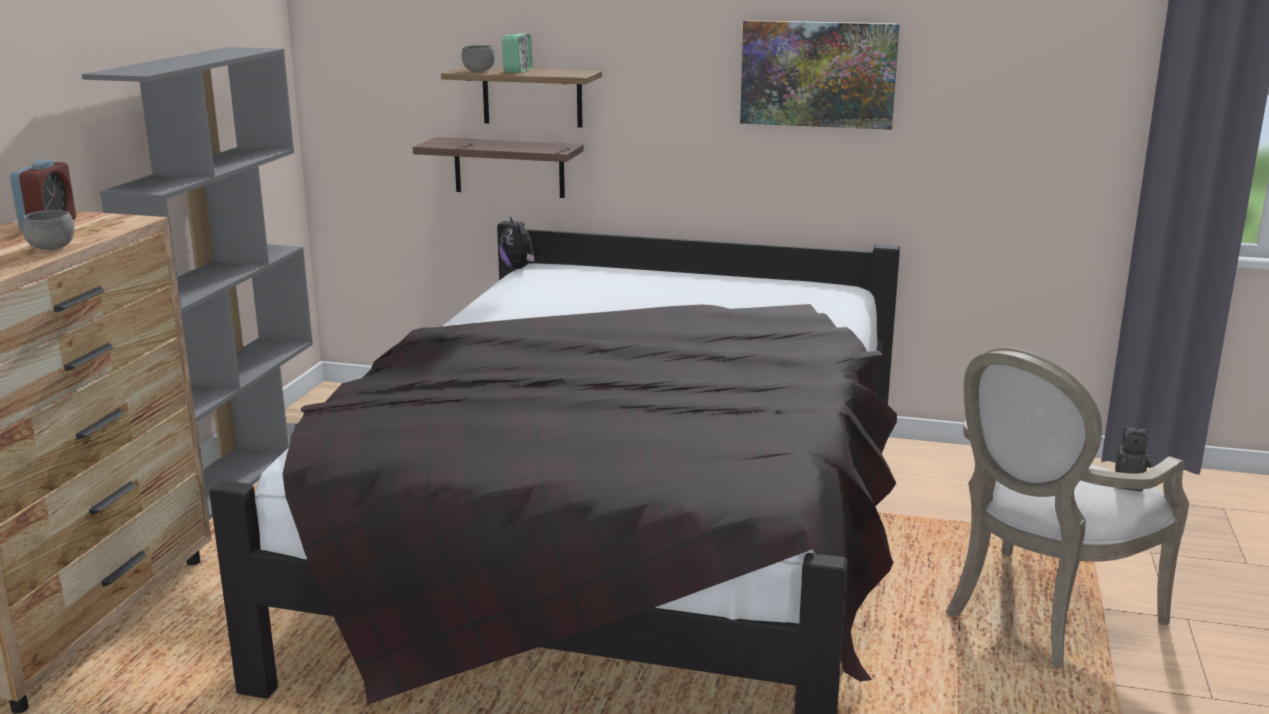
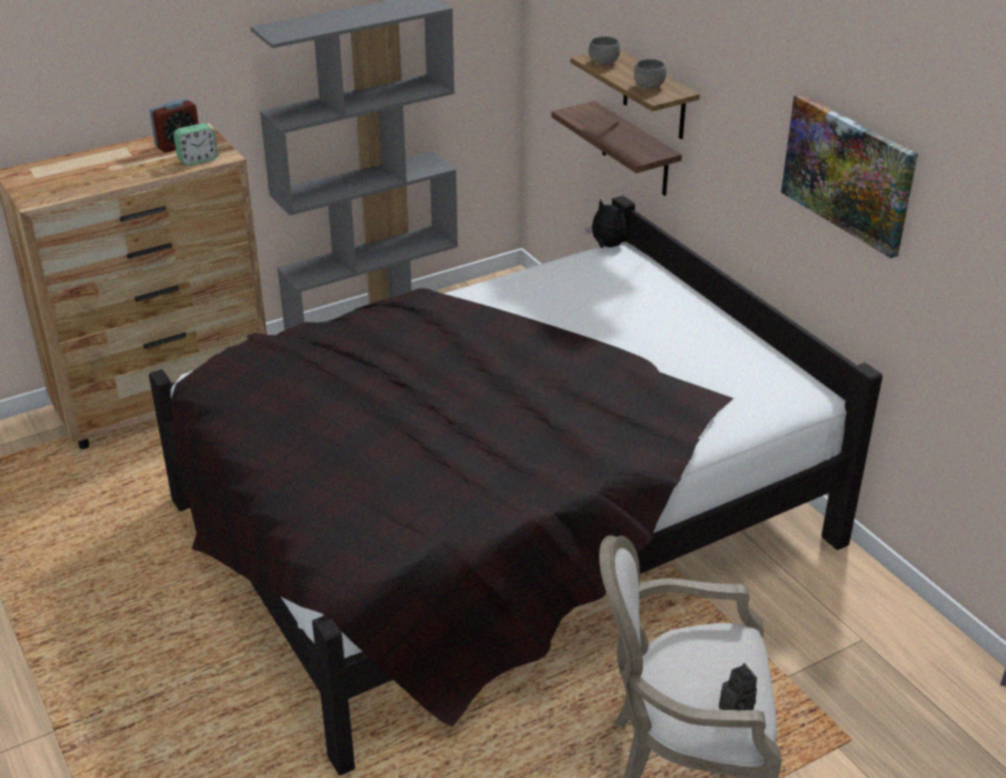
camera: 45 degrees right, 15 degrees up
(52, 248) = (142, 173): grey bowl -> grey bowl (649, 86)
(517, 71) = (631, 72): alarm clock -> alarm clock (198, 160)
(519, 268) = (606, 246): plush toy -> plush toy turned 105 degrees clockwise

